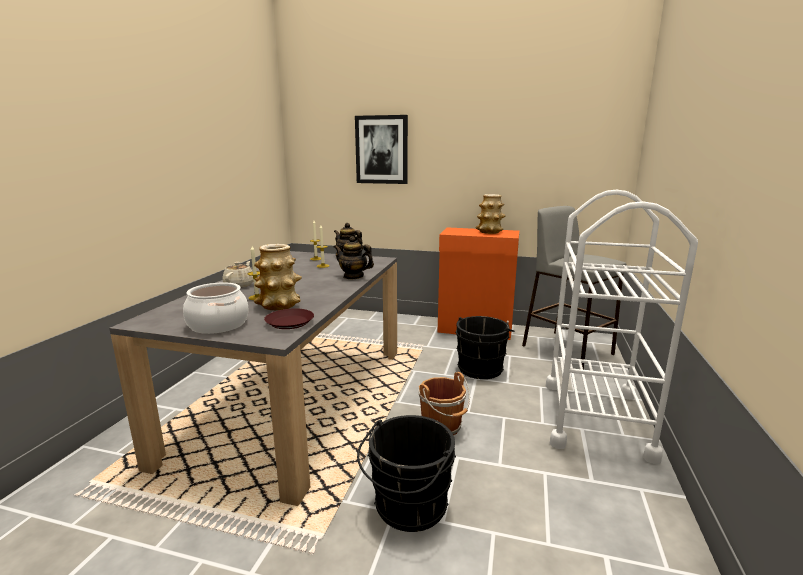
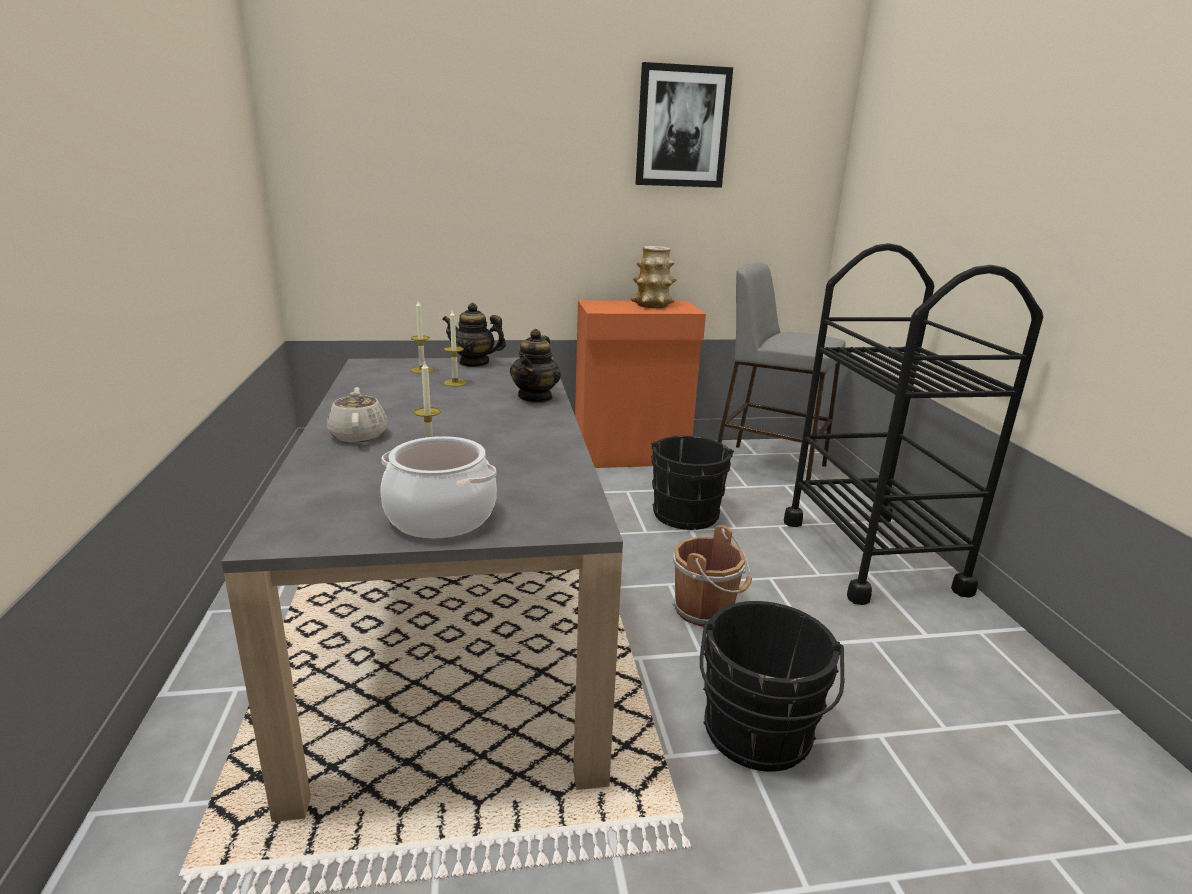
camera: 25 degrees left, 5 degrees up
(279, 305) = (492, 464): vase -> none
(289, 322) = (558, 493): brown plate -> none
(353, 276) = (536, 397): teapot -> teapot turned 75 degrees counterclockwise
(381, 150) = (462, 169): picture -> picture (682, 127)
(595, 418) = (871, 555): white cart -> black cart

